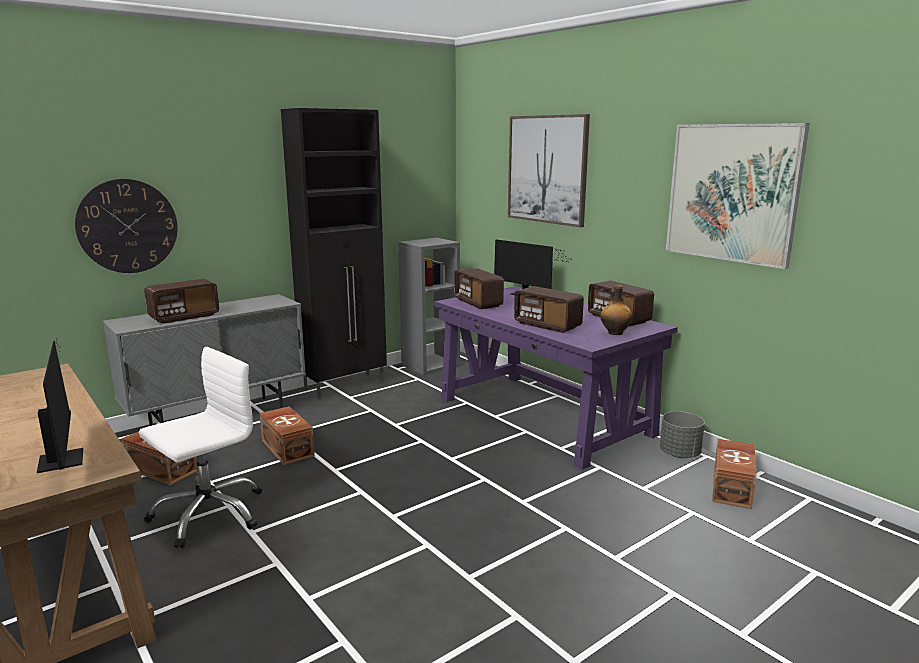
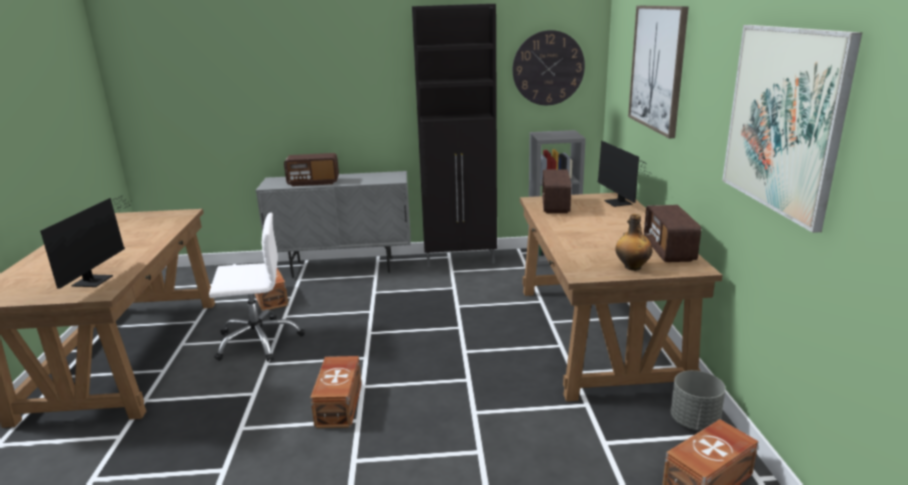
camera: 35 degrees right, 5 degrees up
(127, 226) = (285, 106): wall clock -> wall clock (548, 68)
(288, 448) = (360, 304): brown storage box -> brown storage box (340, 404)
(543, 416) = (597, 334): purple desk -> brown desk
(547, 325) = (577, 243): radio -> none

